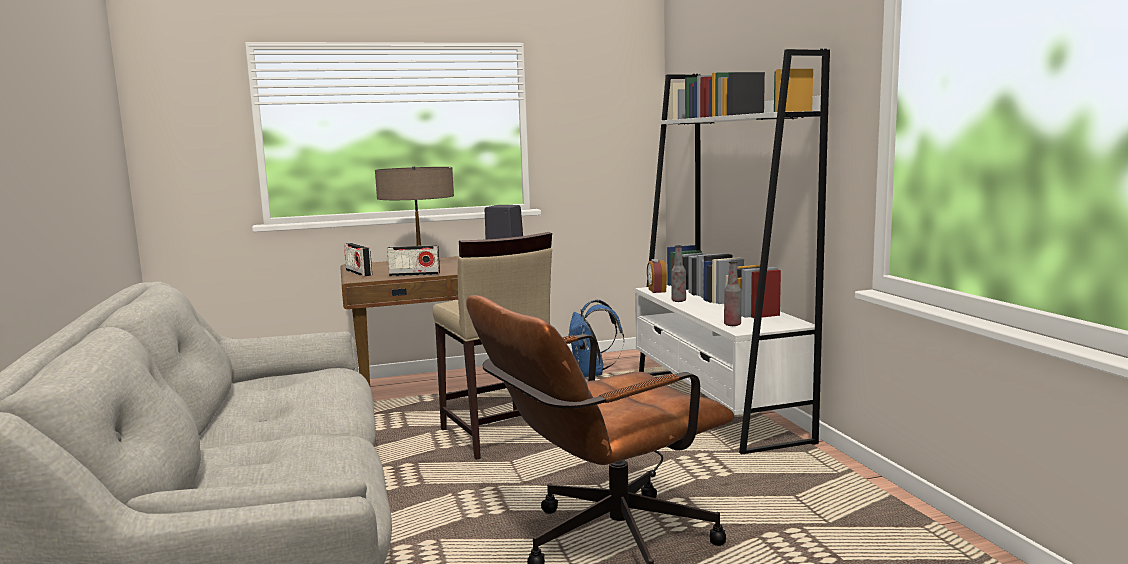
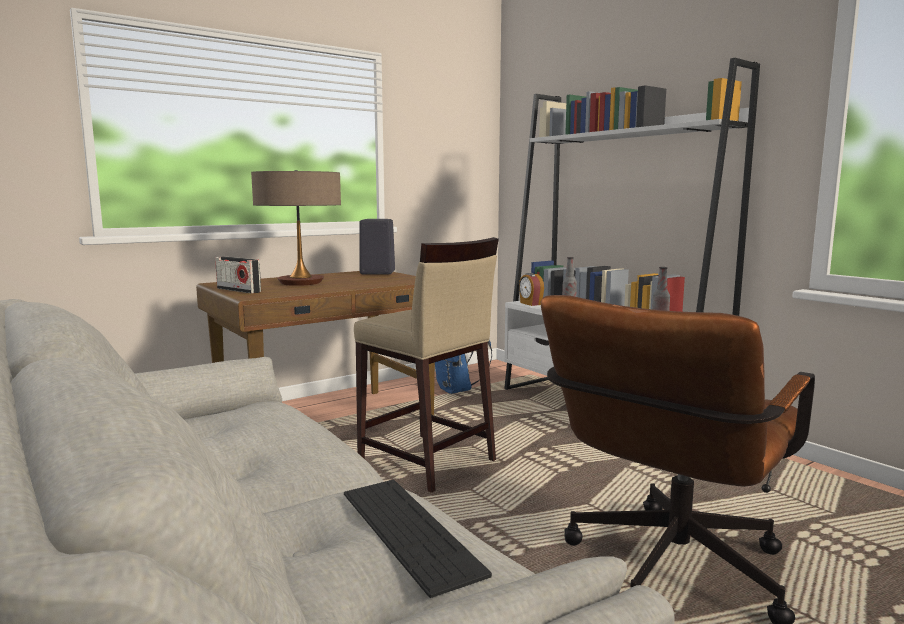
camera: 20 degrees left, 0 degrees up
(311, 460) = (408, 531): none -> keyboard
(414, 274) = (312, 290): radio -> none

